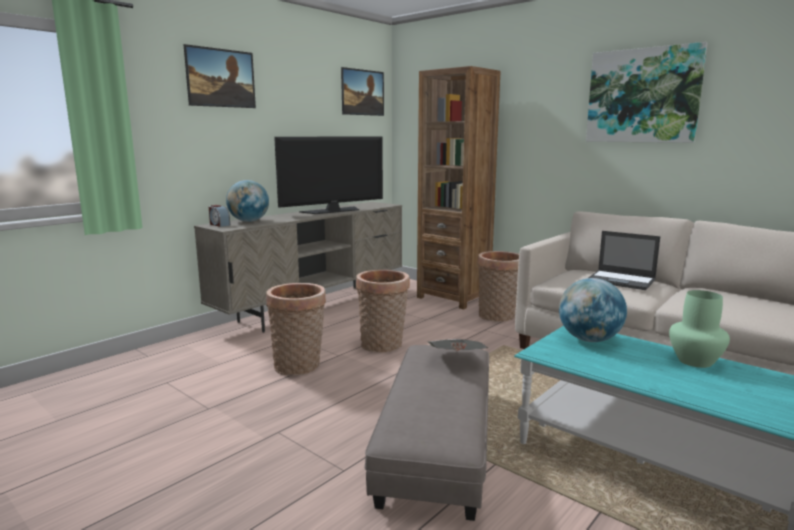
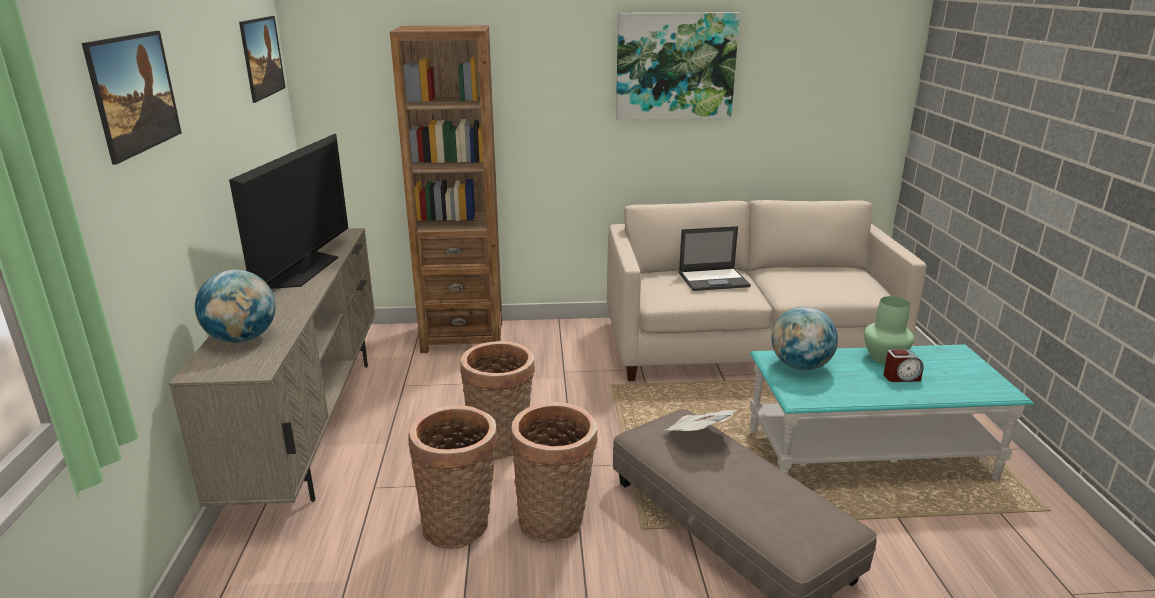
camera: 45 degrees left, 10 degrees up
(219, 225) = (215, 365): alarm clock -> alarm clock (901, 377)
(498, 317) = (550, 347): basket -> basket (555, 521)

